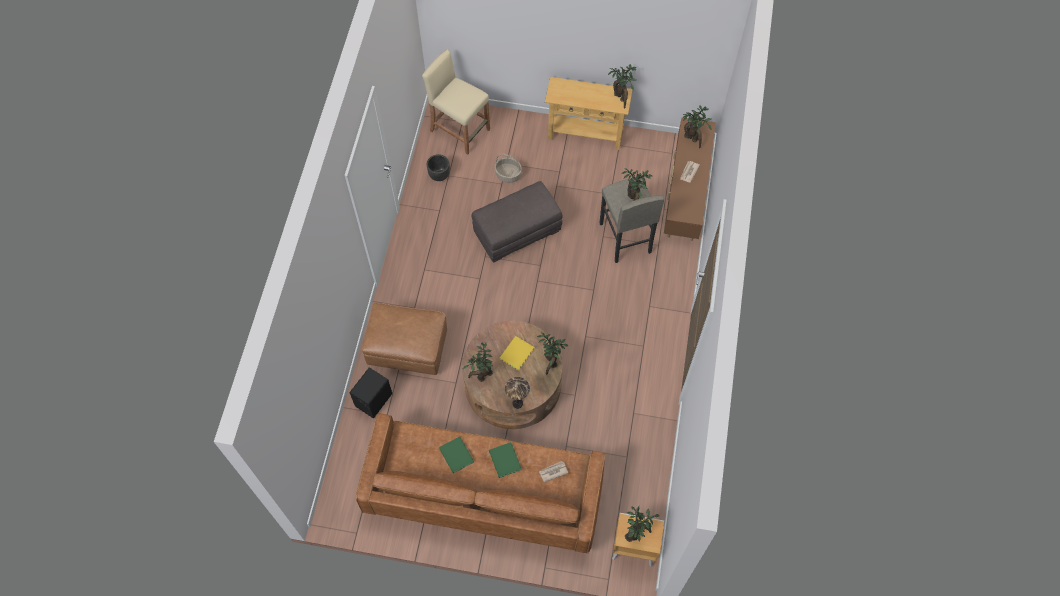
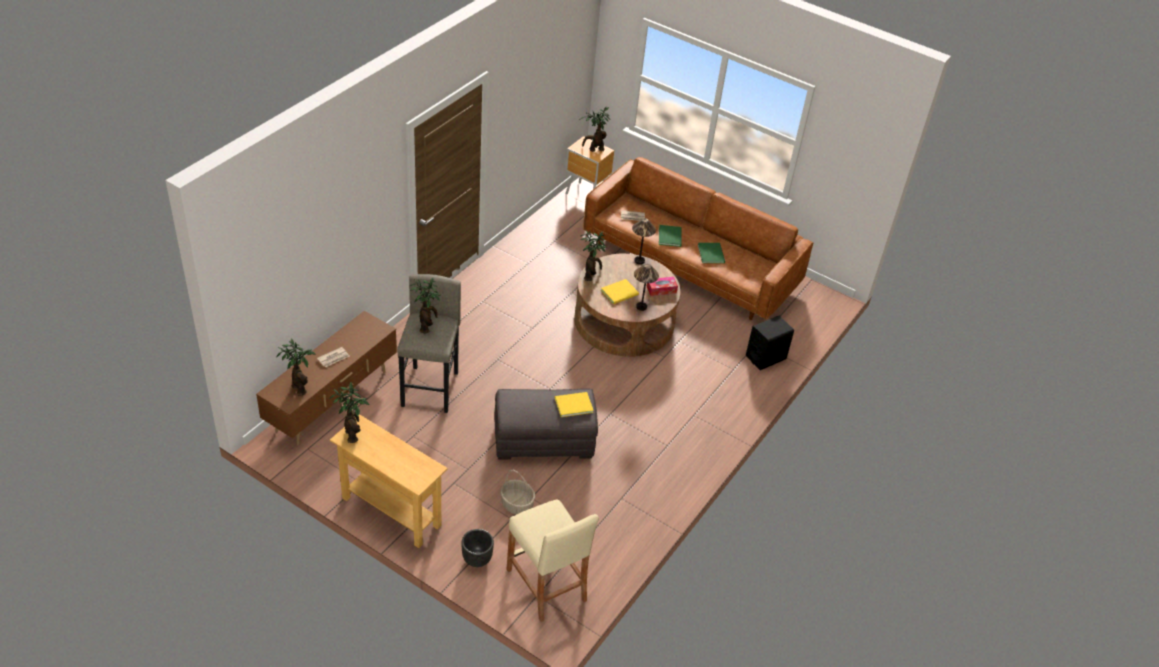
camera: 160 degrees left, 20 degrees down
(407, 348) = (715, 384): brown ottoman -> none
(439, 176) = (602, 538): black planter -> black planter (477, 559)
(482, 375) = (661, 289): potted plant -> tissue box
(491, 345) = (641, 307): none -> table lamp
(498, 219) = (572, 404): none -> yellow book

